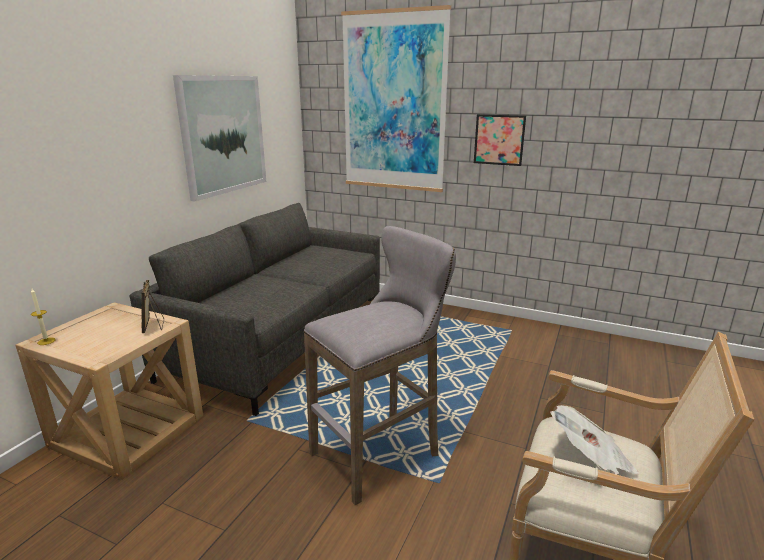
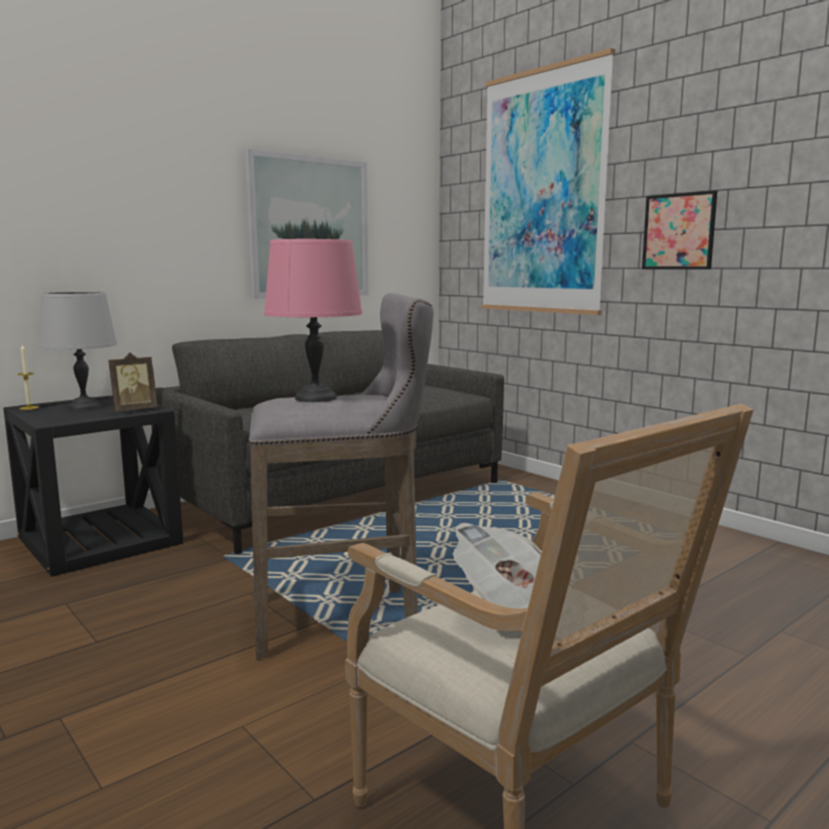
camera: 25 degrees right, 10 degrees down
(97, 328) = (84, 406): none -> grey table lamp
(128, 431) = (100, 540): beige side table -> black side table
(154, 326) = (134, 410): picture frame -> picture frame turned 135 degrees counterclockwise
(367, 318) = (314, 398): none -> pink table lamp

